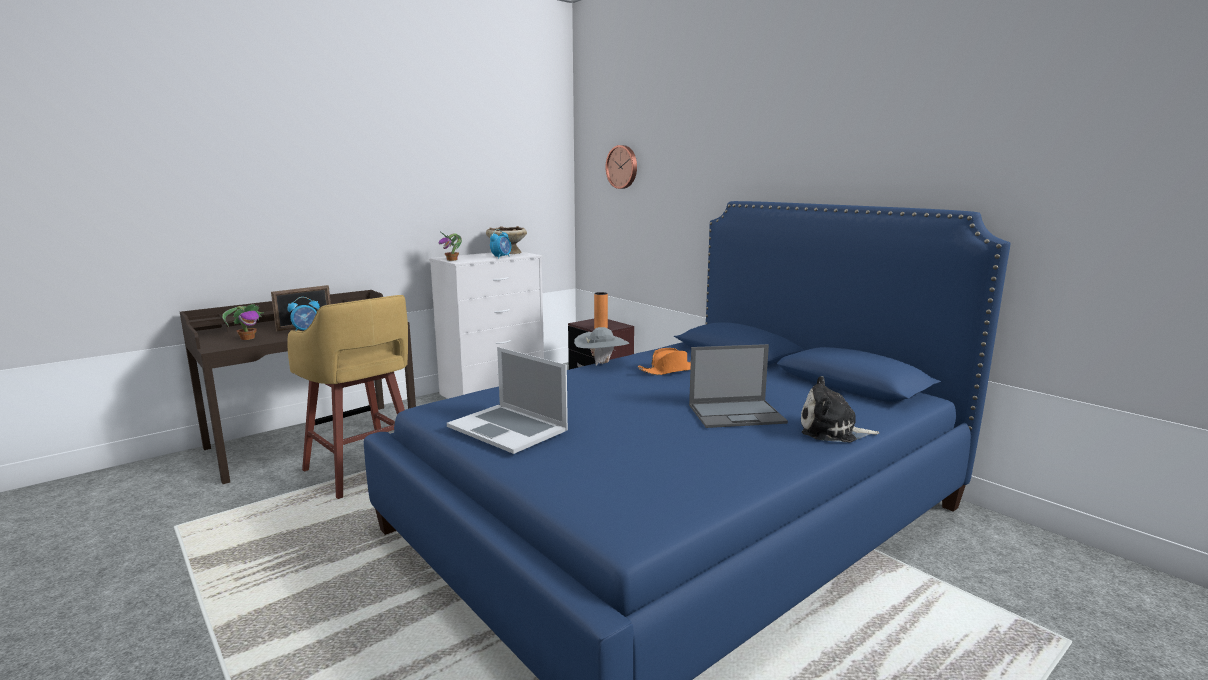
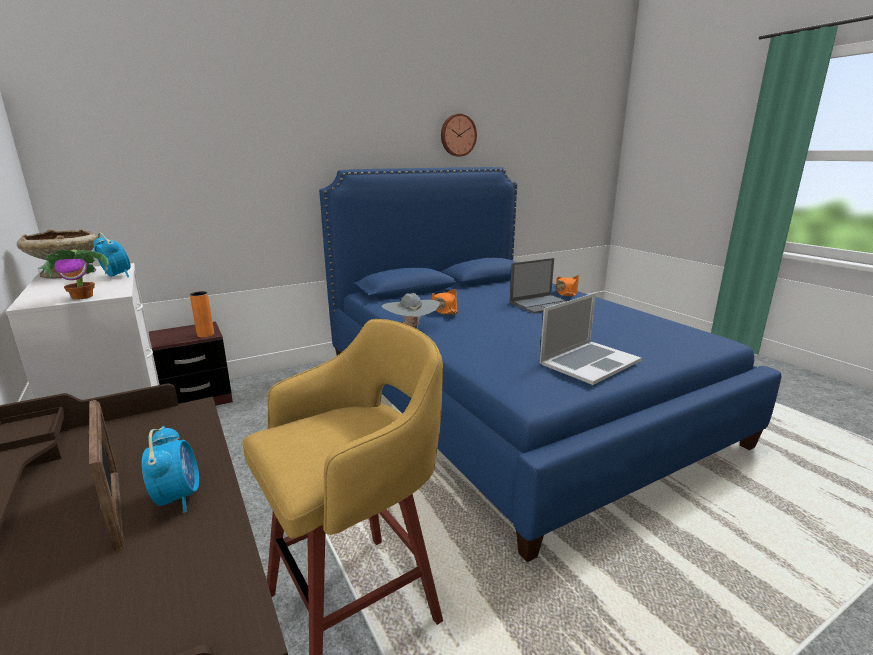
camera: 80 degrees left, 5 degrees up
(248, 338) = (161, 590): potted plant -> none
(623, 167) = (147, 135): wall clock -> wall clock (457, 135)
(737, 414) = (542, 304): laptop -> laptop turned 60 degrees clockwise
(832, 431) = (566, 292): plush toy -> orange hat

